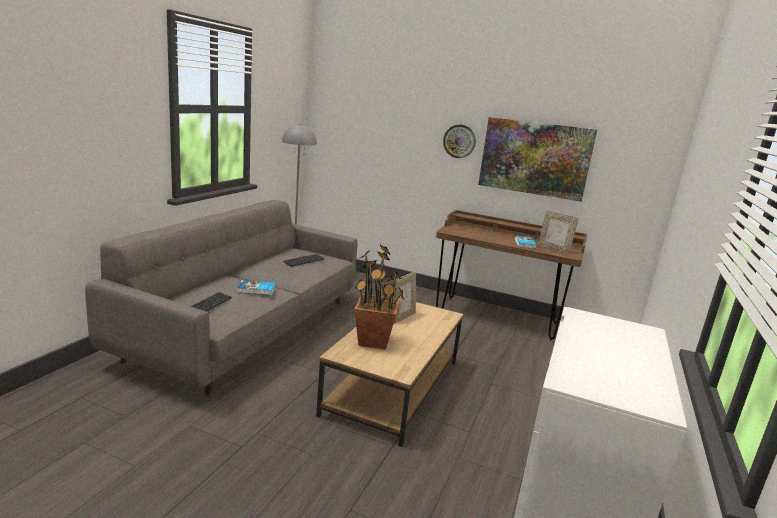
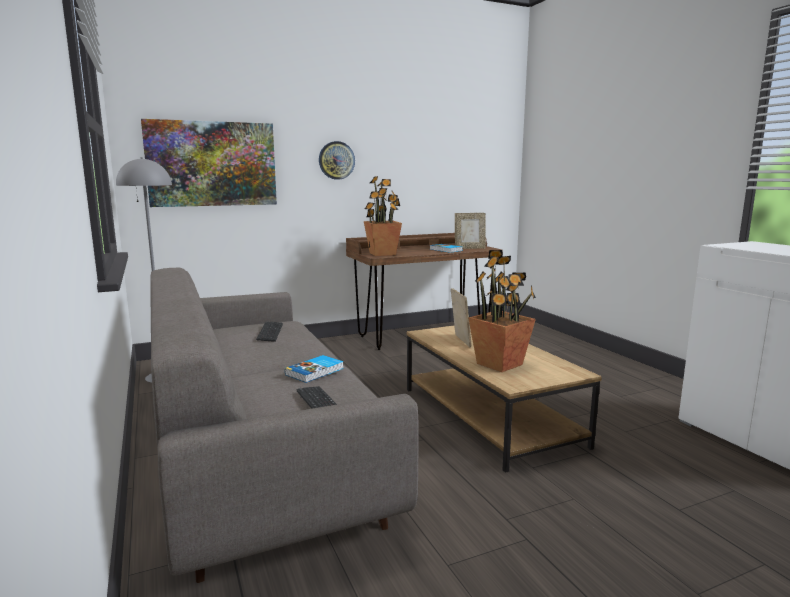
camera: 45 degrees left, 5 degrees down
(460, 231) = (383, 254): none -> potted plant
(535, 158) = (413, 168): picture -> picture (212, 164)

